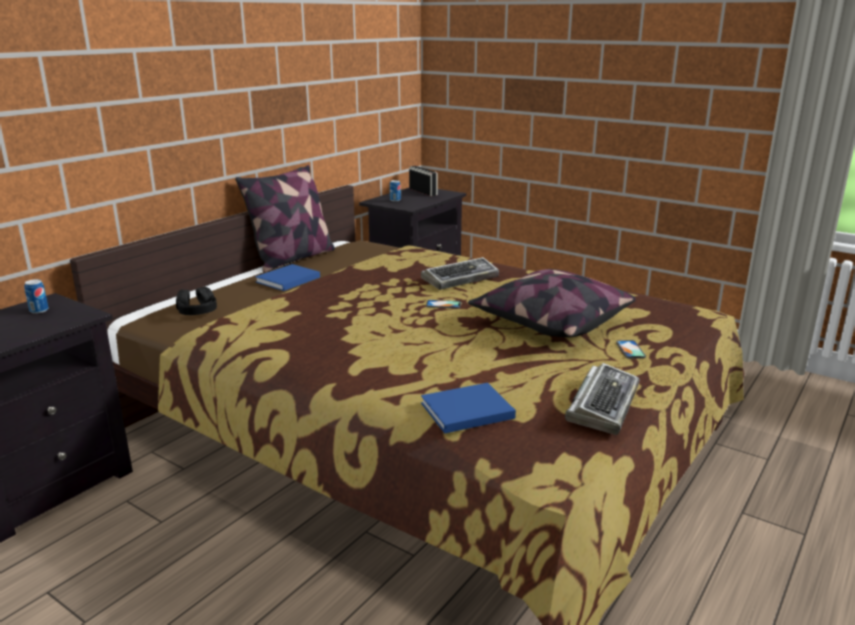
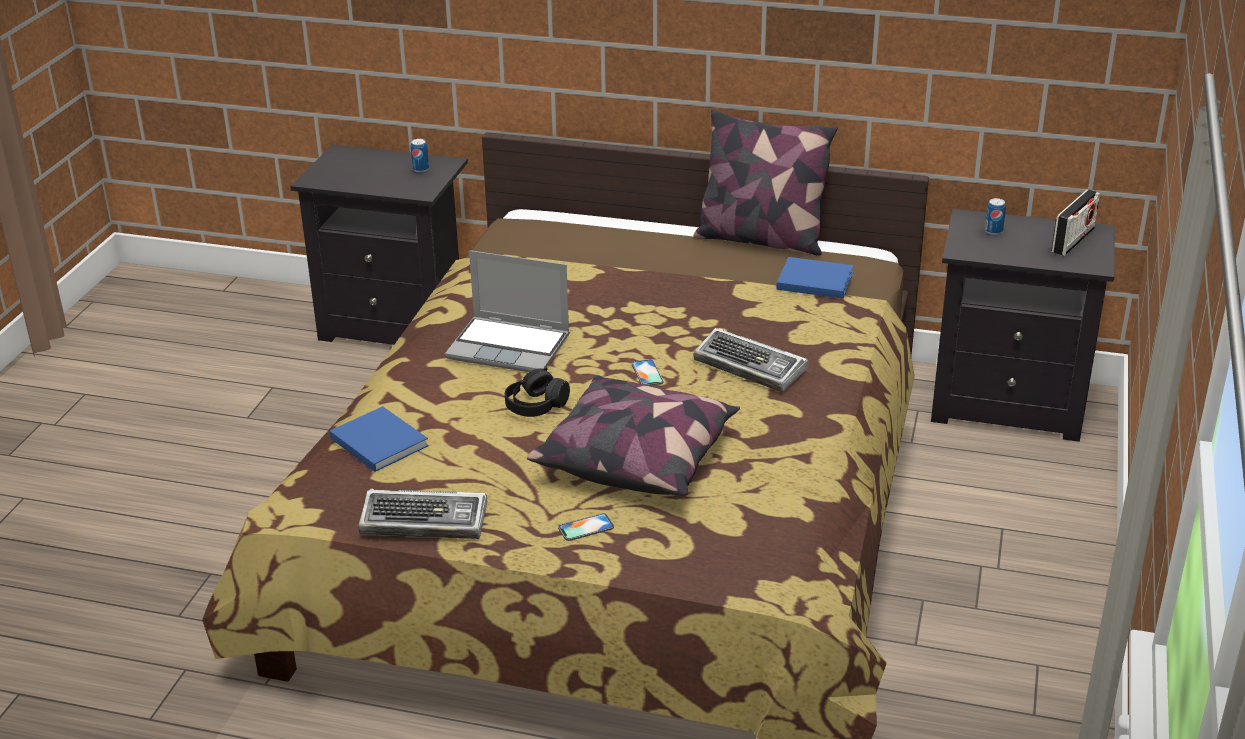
camera: 70 degrees right, 10 degrees up
(197, 311) = (545, 240): black headphones -> black headphones (536, 405)
(286, 280) = (674, 258): blue book -> blue book (812, 280)
(361, 339) = (510, 347): none -> laptop

